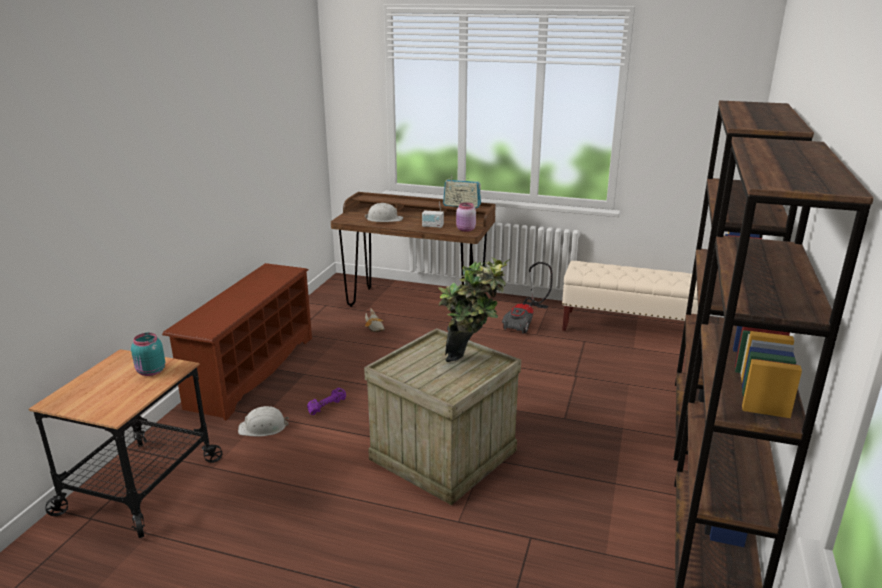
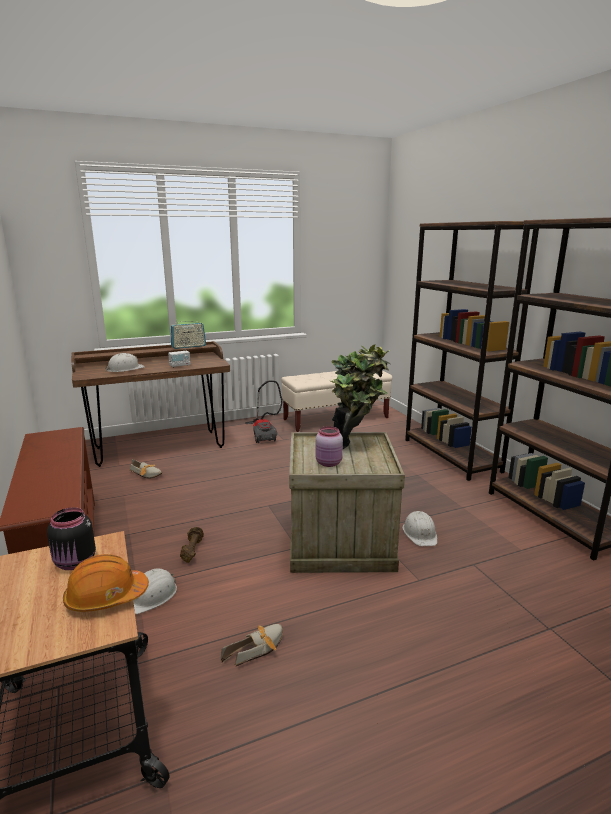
camera: 40 degrees left, 5 degrees down
(134, 399) = (106, 597): none -> orange hard hat
(150, 372) = (75, 563): turquoise jar -> black jar
(277, 499) = (258, 648): none -> shoe
(326, 406) = (192, 550): purple dumbbell -> brown dumbbell
(465, 230) = (212, 363): pink jar -> pink jar (329, 463)
(525, 485) = (420, 533): none -> white hard hat

